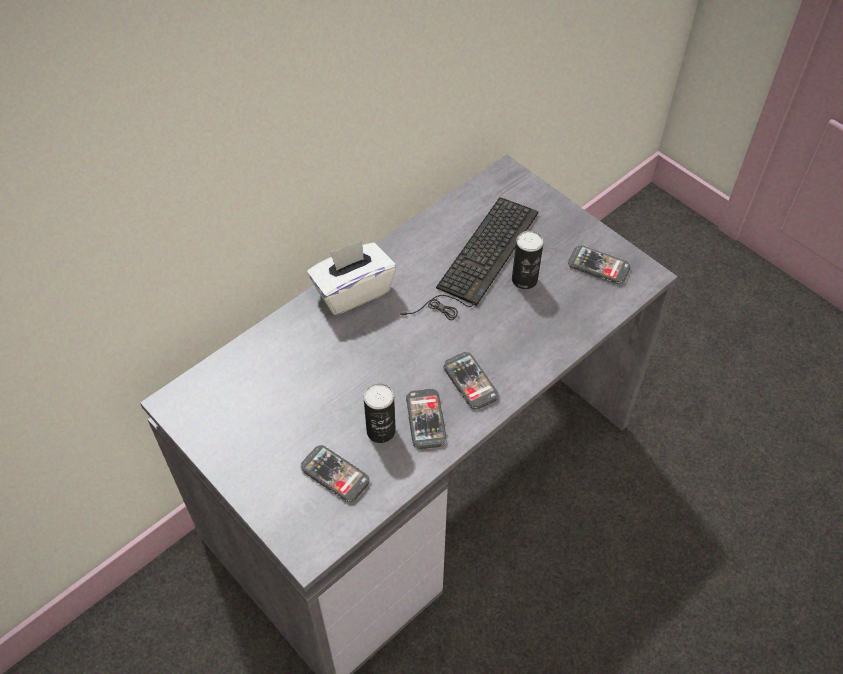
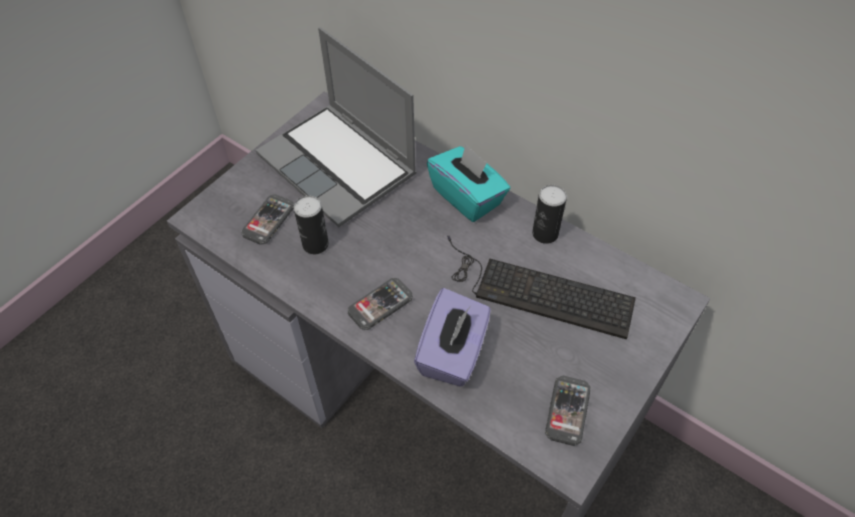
camera: 80 degrees right, 0 degrees up
(273, 397) = (339, 166): none -> laptop
(352, 291) = (467, 197): white tissue box -> turquoise tissue box
(426, 420) = (331, 275): phone -> none
(524, 279) = (524, 337): can -> can (545, 233)
(533, 333) = (453, 353): none -> purple tissue box

